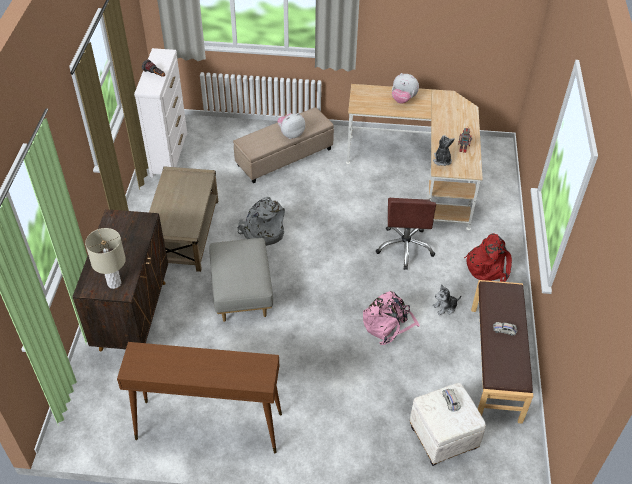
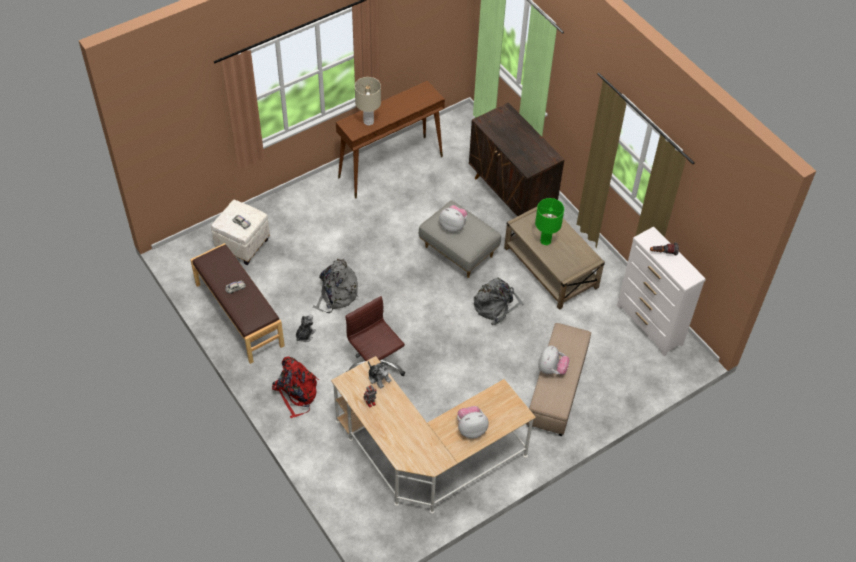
camera: 140 degrees right, 5 degrees up
(114, 283) = (494, 122): beige table lamp -> beige table lamp (368, 121)
(186, 207) = (545, 241): none -> green table lamp
(244, 269) = (453, 226): none -> plush toy
(388, 324) = (336, 295): pink backpack -> grey backpack

